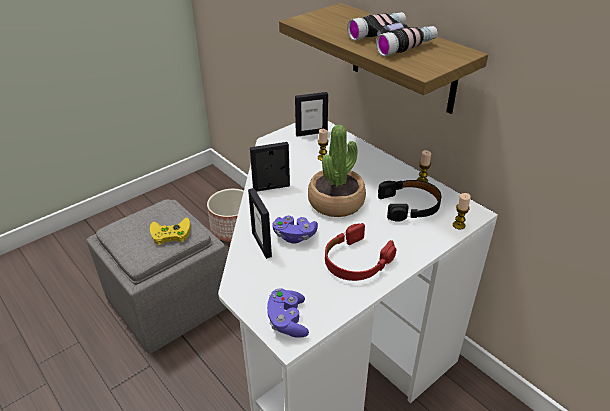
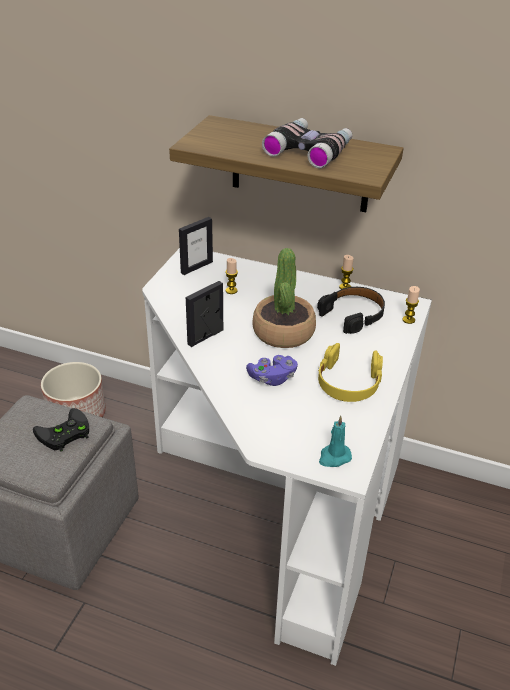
camera: 30 degrees left, 0 degrees up
(169, 234) = (63, 434): yellow game controller -> black game controller
(262, 244) = (247, 397): picture frame -> none
(287, 321) = (334, 457): purple game controller -> turquoise candle
(356, 261) = (348, 382): red headphones -> yellow headphones

